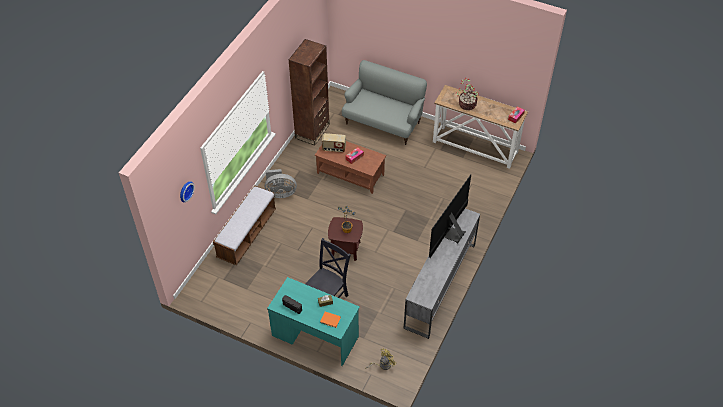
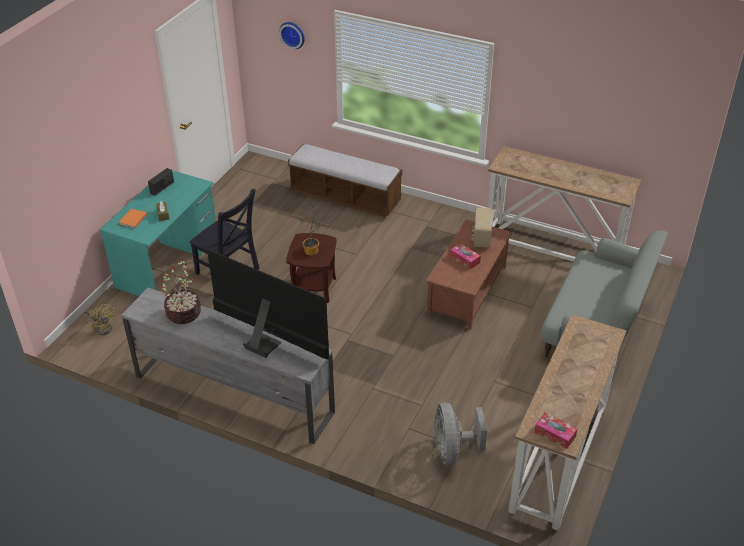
camera: 90 degrees right, 10 degrees down
(280, 193) = (421, 222): grey fan -> grey fan (453, 450)
(312, 131) = (554, 248): brown bookcase -> console table
(466, 104) = (575, 359): potted plant -> potted plant (184, 313)

